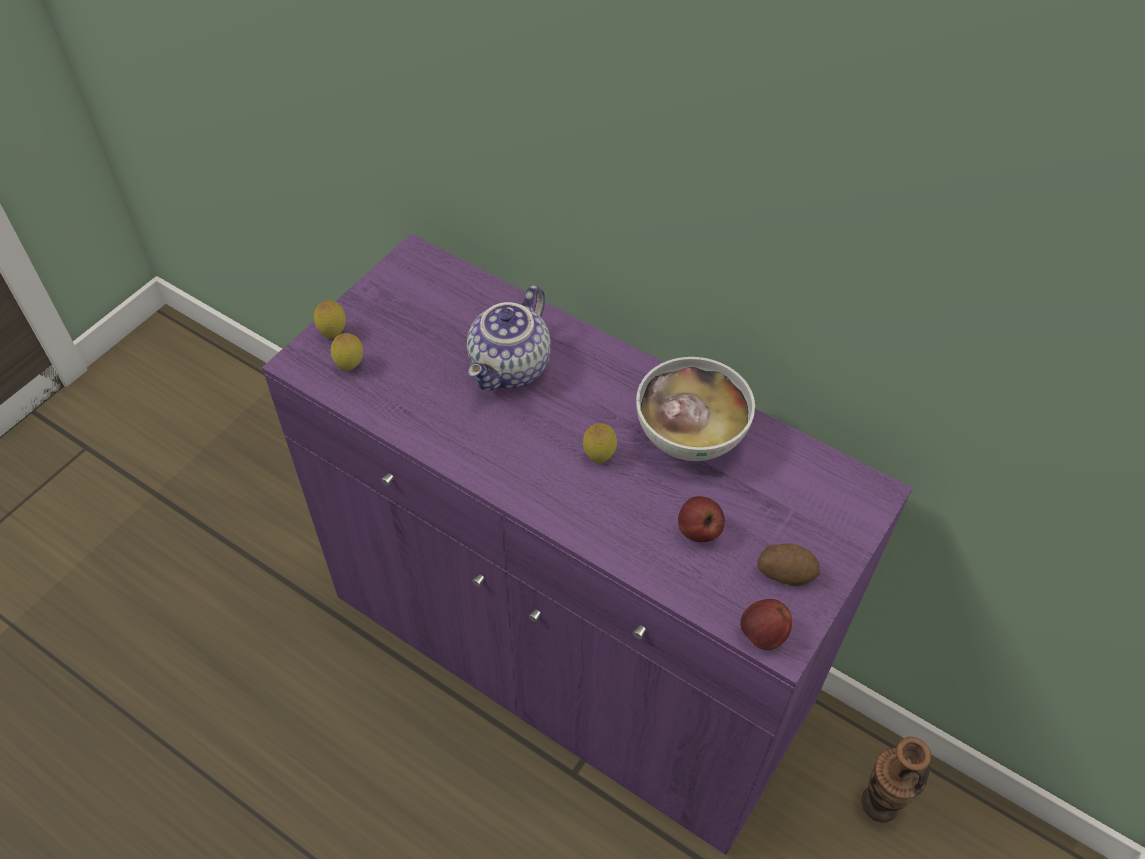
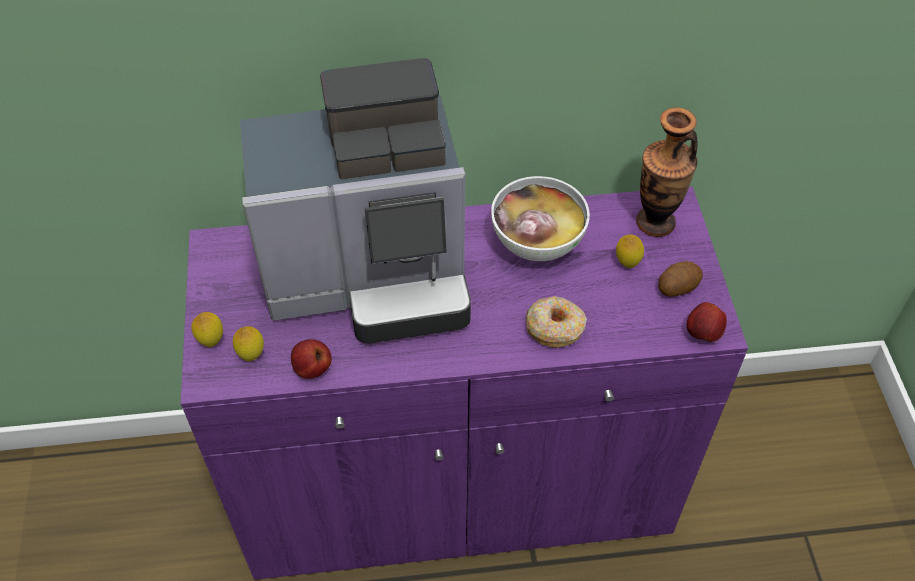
camera: 40 degrees left, 0 degrees up
(511, 368) = (373, 277): teapot -> coffee machine
(599, 456) = (494, 295): lemon -> lemon (627, 263)
(623, 524) = (555, 327): none -> donut
(698, 531) = (603, 299): apple -> apple (312, 369)
(879, 803) = (724, 430): vase -> vase (655, 222)

